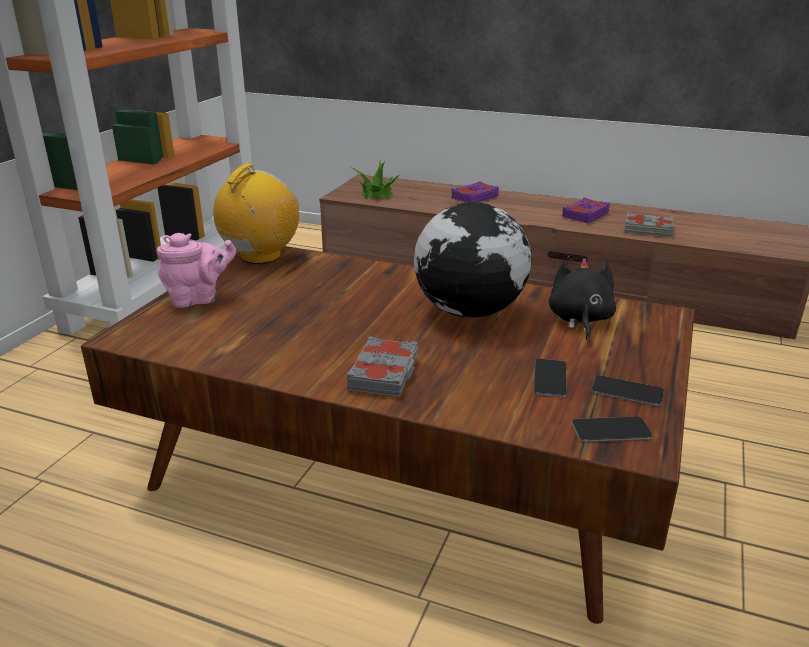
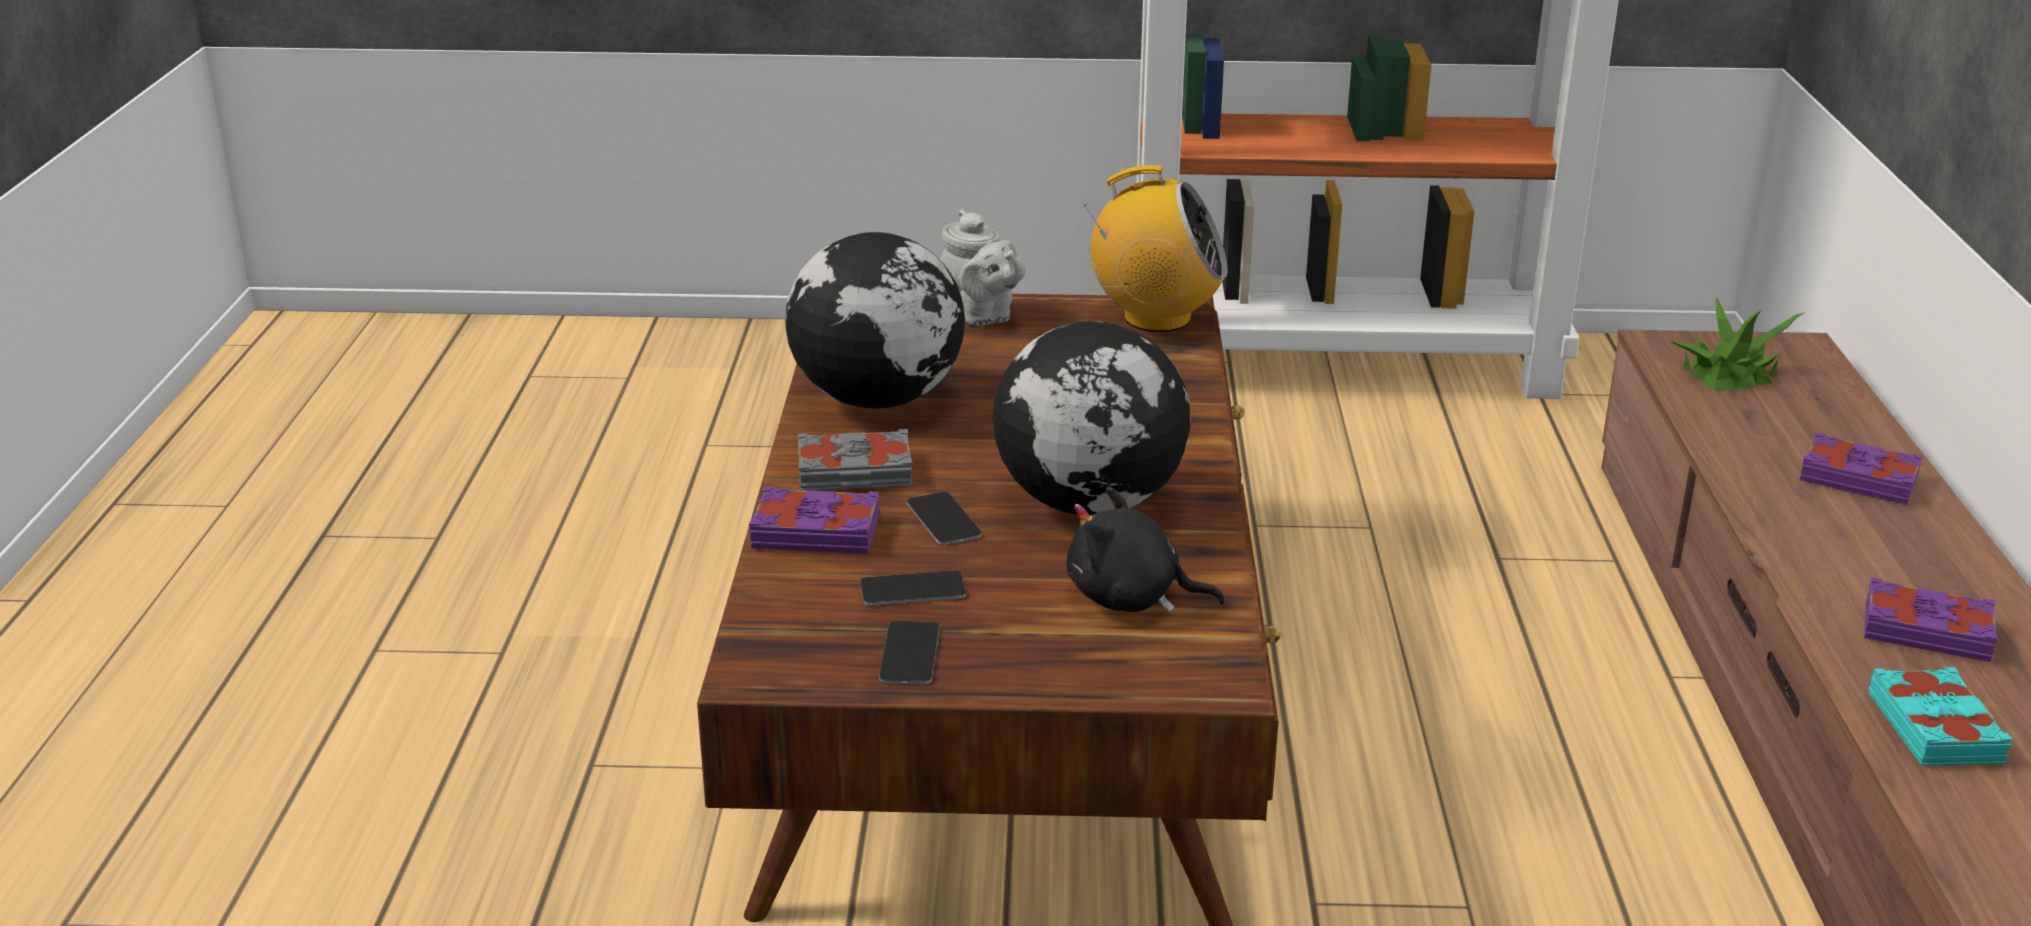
camera: 70 degrees right, 0 degrees up
(198, 299) = (981, 316): pink teapot -> grey teapot
(284, 349) = (879, 399): none -> globe
(459, 400) = (816, 531): none -> purple book
(579, 320) = (1130, 599): black plush toy -> black plush toy turned 150 degrees counterclockwise
(611, 430) = (794, 646): phone -> phone (943, 520)
(648, 229) = (1936, 728): grey book -> turquoise book

